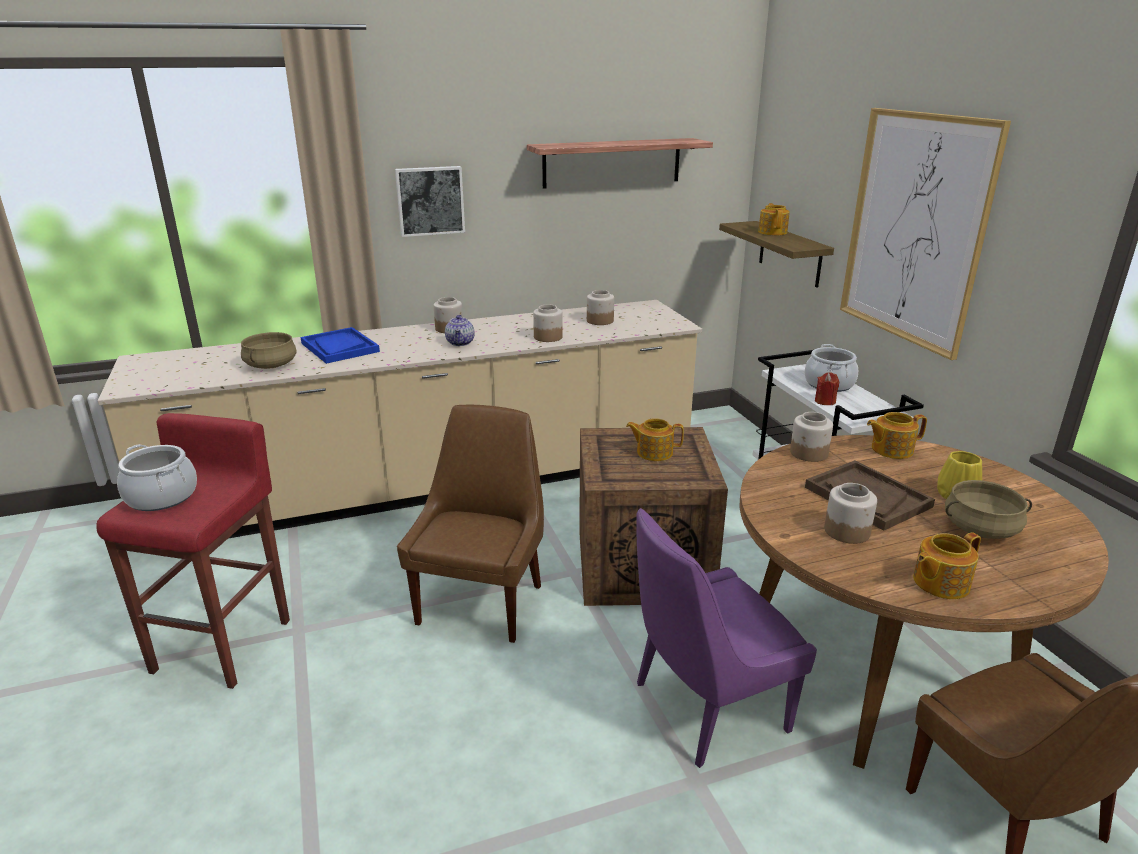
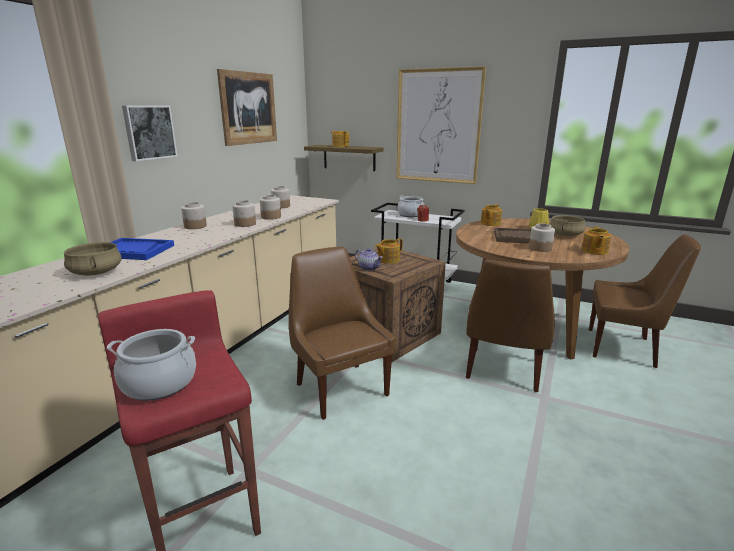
camera: 45 degrees left, 5 degrees down
(460, 343) = (222, 230): teapot -> teapot (369, 268)
(612, 163) = (248, 108): shelf -> picture
(705, 708) = (503, 371): purple chair -> brown chair
(809, 453) = (470, 232): jar -> jar (245, 224)

